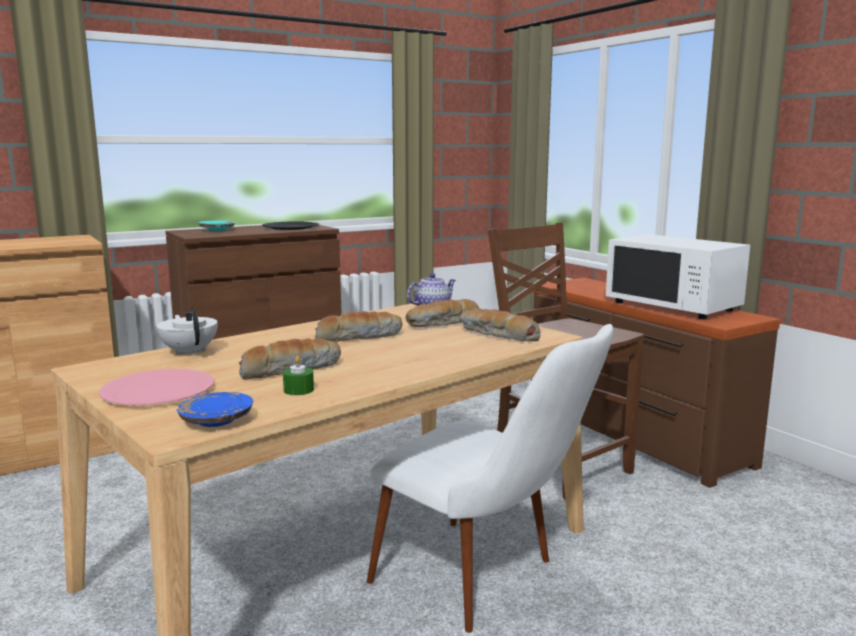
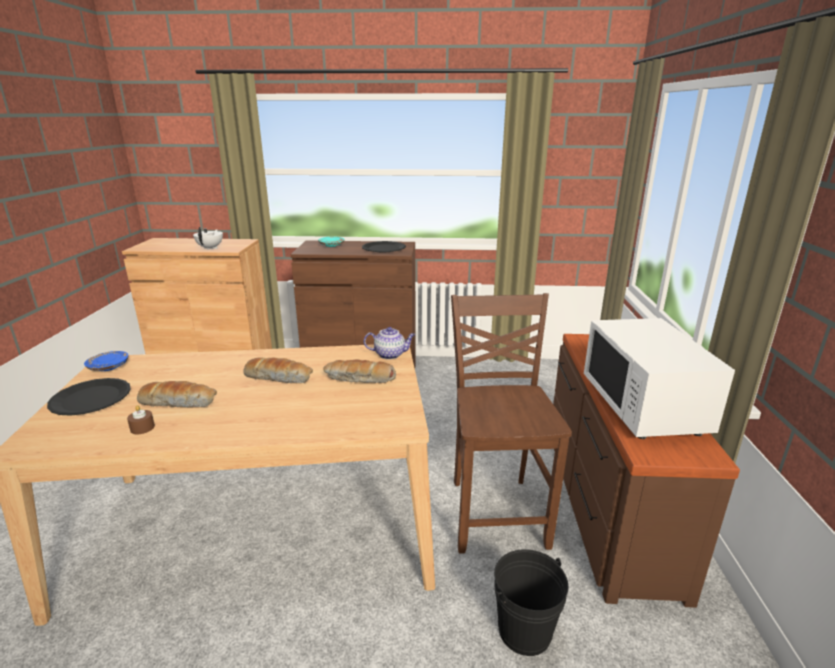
camera: 35 degrees right, 10 degrees up
(158, 391) = (91, 398): pink plate -> black plate
(190, 352) = (172, 362): white teapot -> white teapot (210, 248)
(216, 420) = (56, 442): blue plate -> blue plate (108, 367)
(298, 390) = (142, 428): green candle -> brown candle
(486, 582) = (309, 599): white chair -> none
(497, 335) = (367, 408): bread -> none
(682, 524) = (524, 630): none -> black bucket

